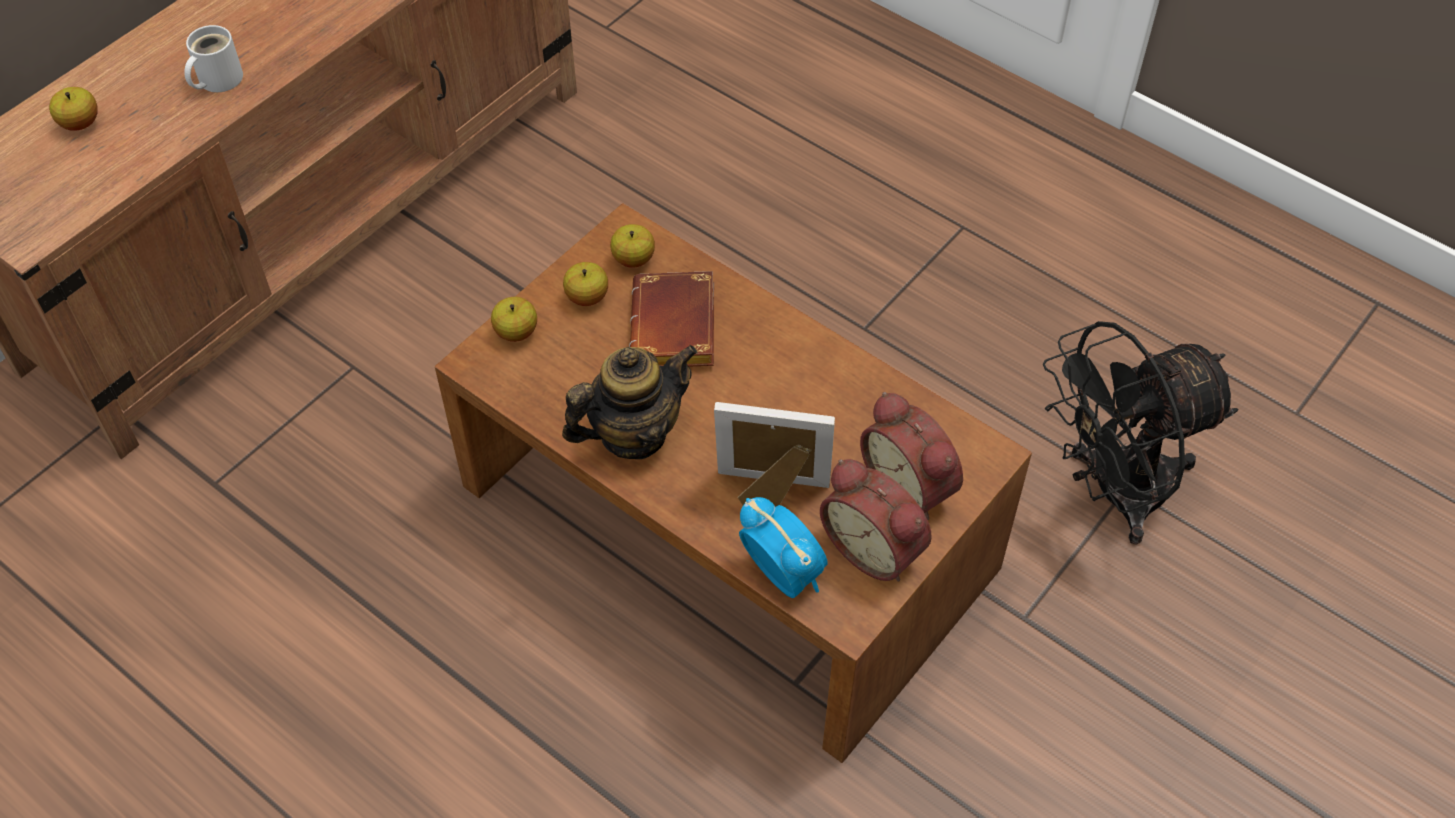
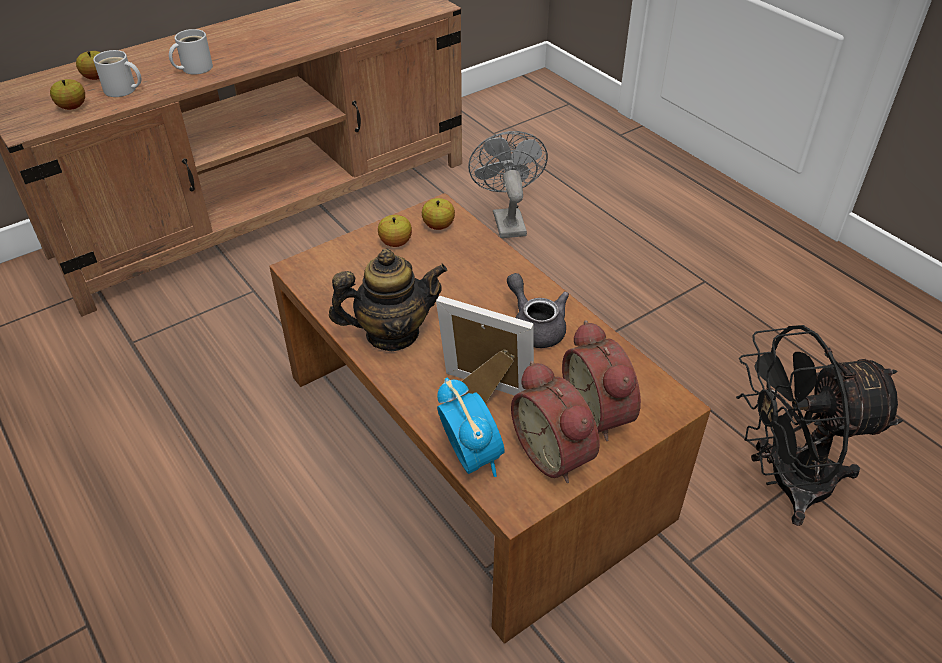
camera: 15 degrees right, 10 degrees down
(132, 141) = (122, 90): none -> white mug
(516, 332) = (336, 255): apple -> apple (72, 107)
(672, 179) = (507, 220): none -> grey fan
(677, 330) = (452, 274): brown book -> none
(803, 386) = (535, 326): none -> grey teapot

